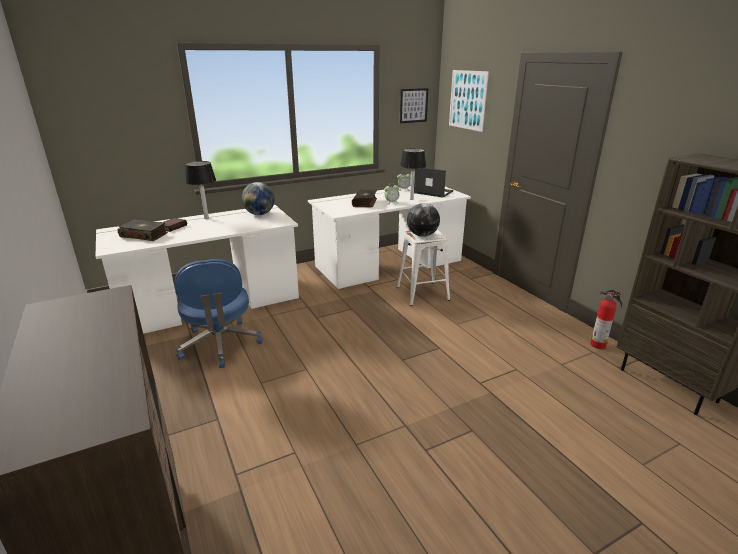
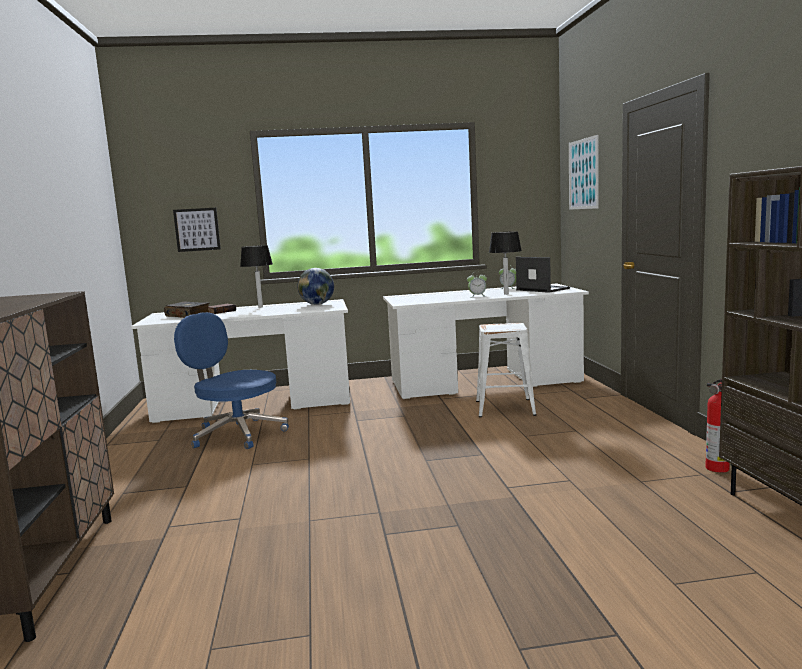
camera: 20 degrees right, 15 degrees down
(220, 345) = (236, 434): blue office chair -> blue office chair turned 120 degrees clockwise
(365, 202) = (445, 297): book -> none
(413, 105) = (524, 189): picture -> picture (197, 229)
(422, 235) = (497, 327): globe -> none

